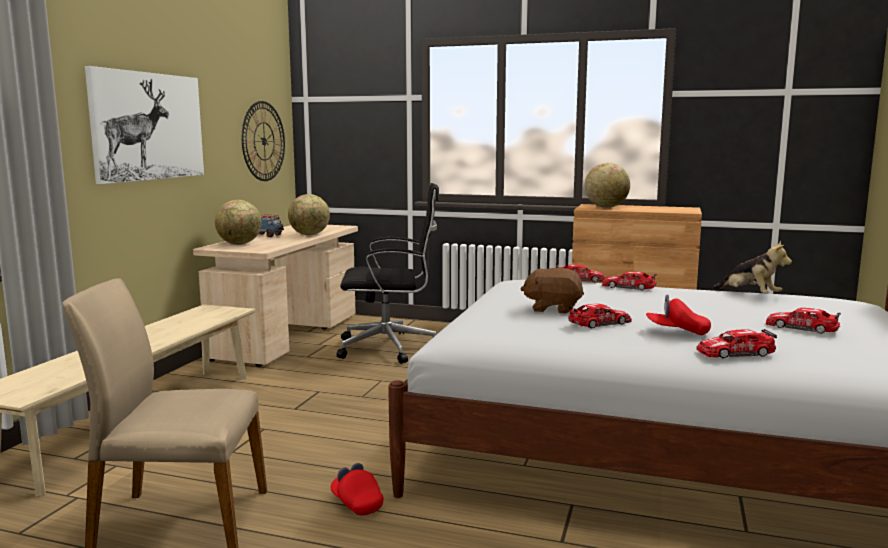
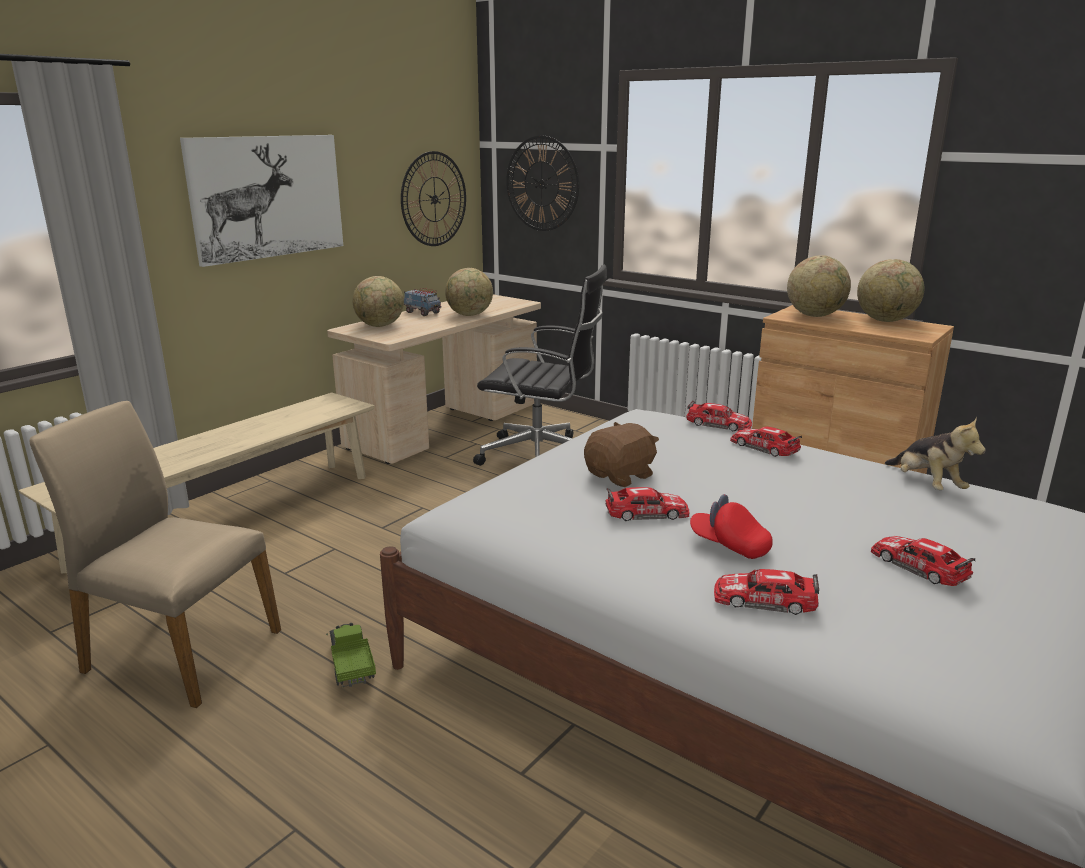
camera: 20 degrees right, 10 degrees up
(353, 129) = (542, 184): none -> wall clock
(356, 503) = (351, 666): red cap -> toy truck
(553, 309) = (621, 476): brown plush toy -> brown plush toy turned 105 degrees clockwise
(655, 207) = (886, 320): none -> globe

